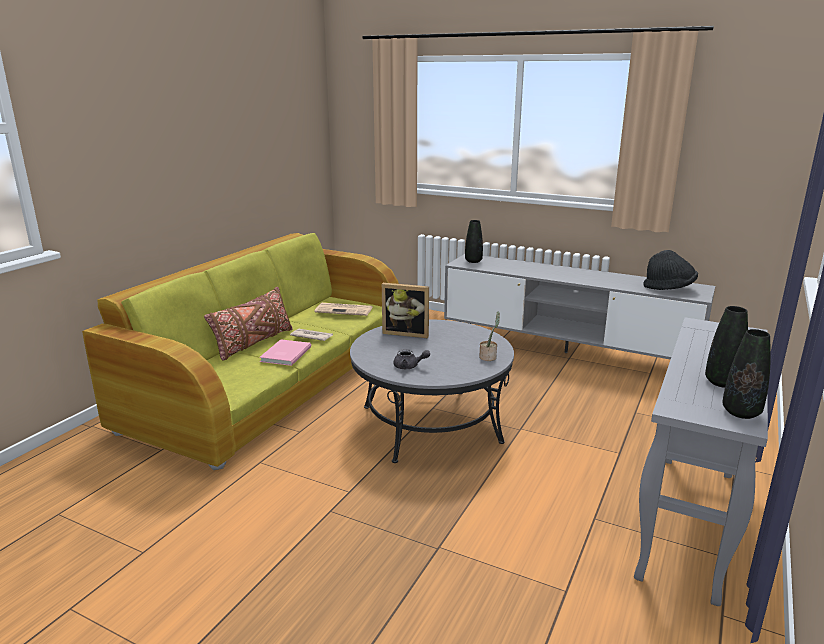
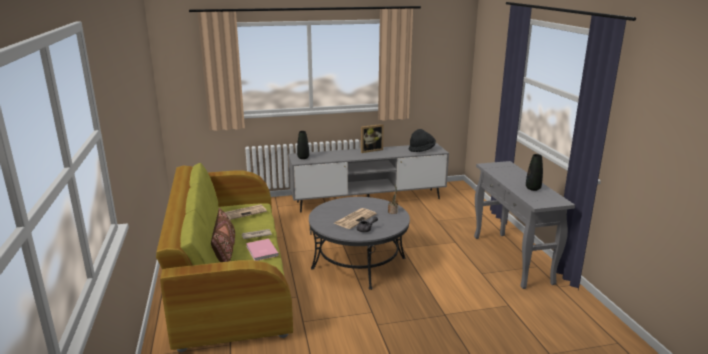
camera: 40 degrees left, 0 degrees up
(407, 333) = (331, 212): picture frame -> picture frame (370, 150)
(421, 349) = (355, 218): none -> newspaper
(741, 412) = (555, 198): black vase -> none

